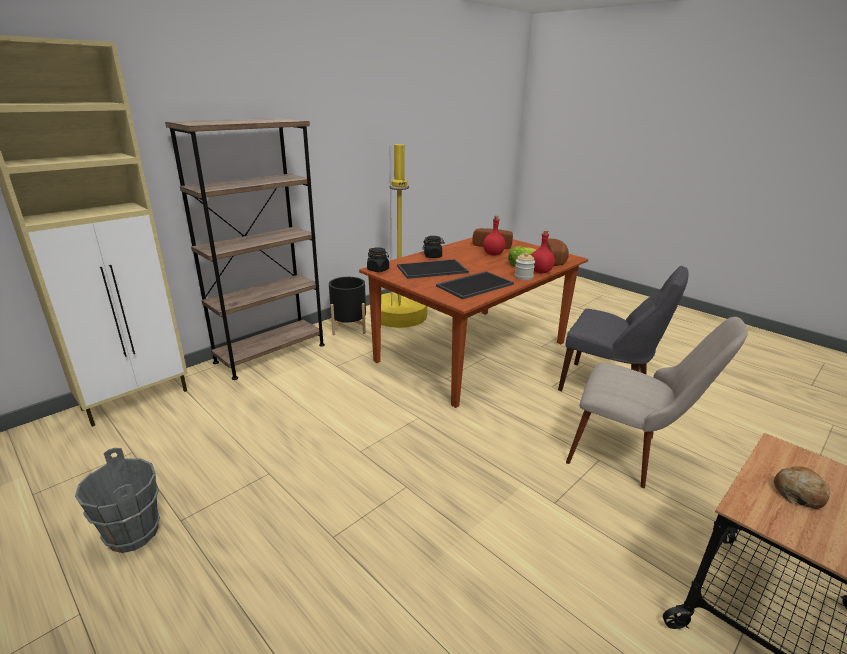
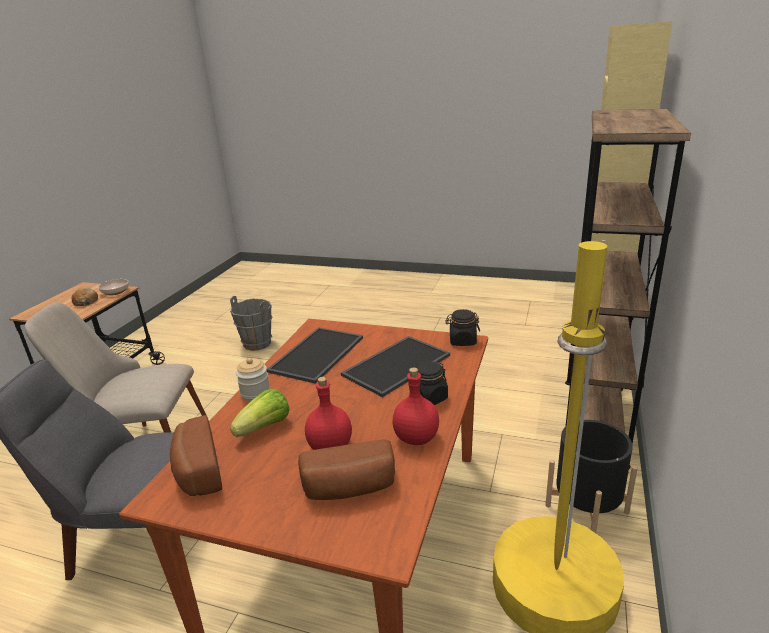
camera: 155 degrees right, 0 degrees up
(132, 534) = (453, 308): grey bucket -> grey bucket (257, 343)
(540, 272) = (228, 417): red bottle -> red bottle (415, 437)
(756, 505) = (115, 292): none -> bowl

